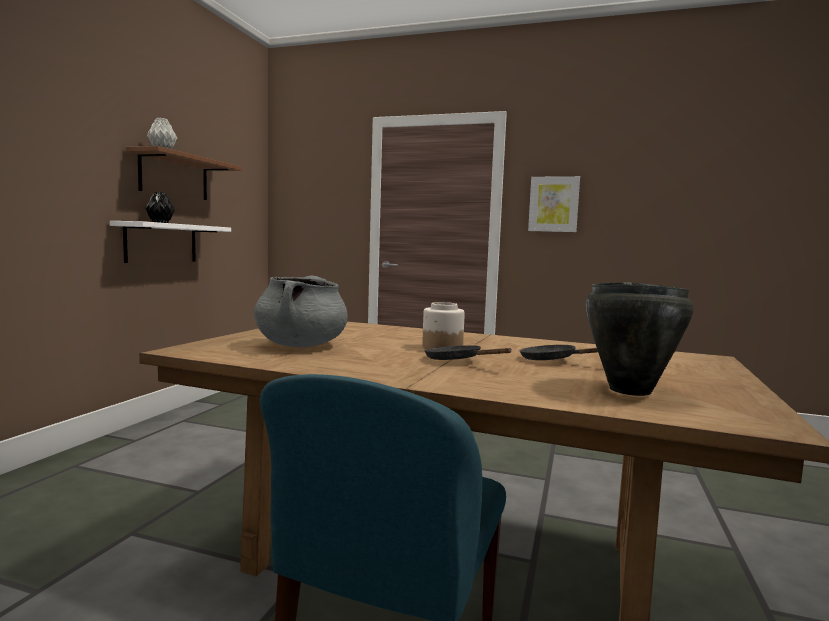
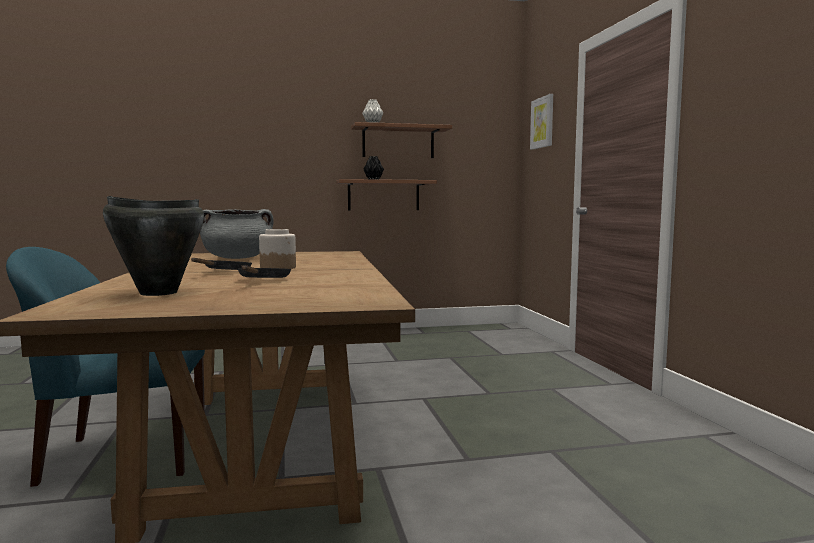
camera: 60 degrees right, 0 degrees up
(161, 243) = (383, 195): white shelf -> brown shelf
(553, 204) = (732, 108): picture -> picture (542, 122)

